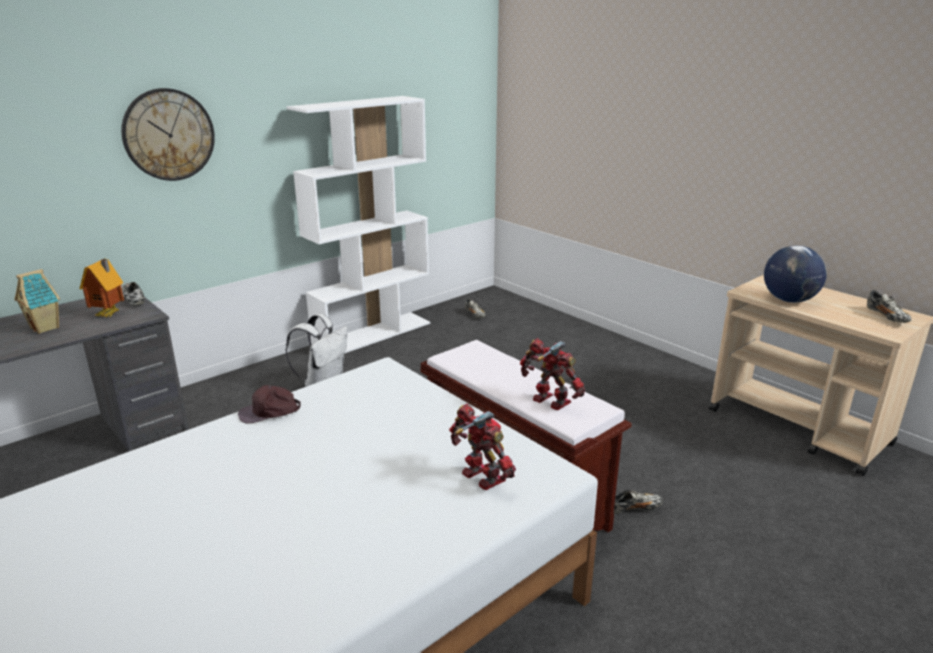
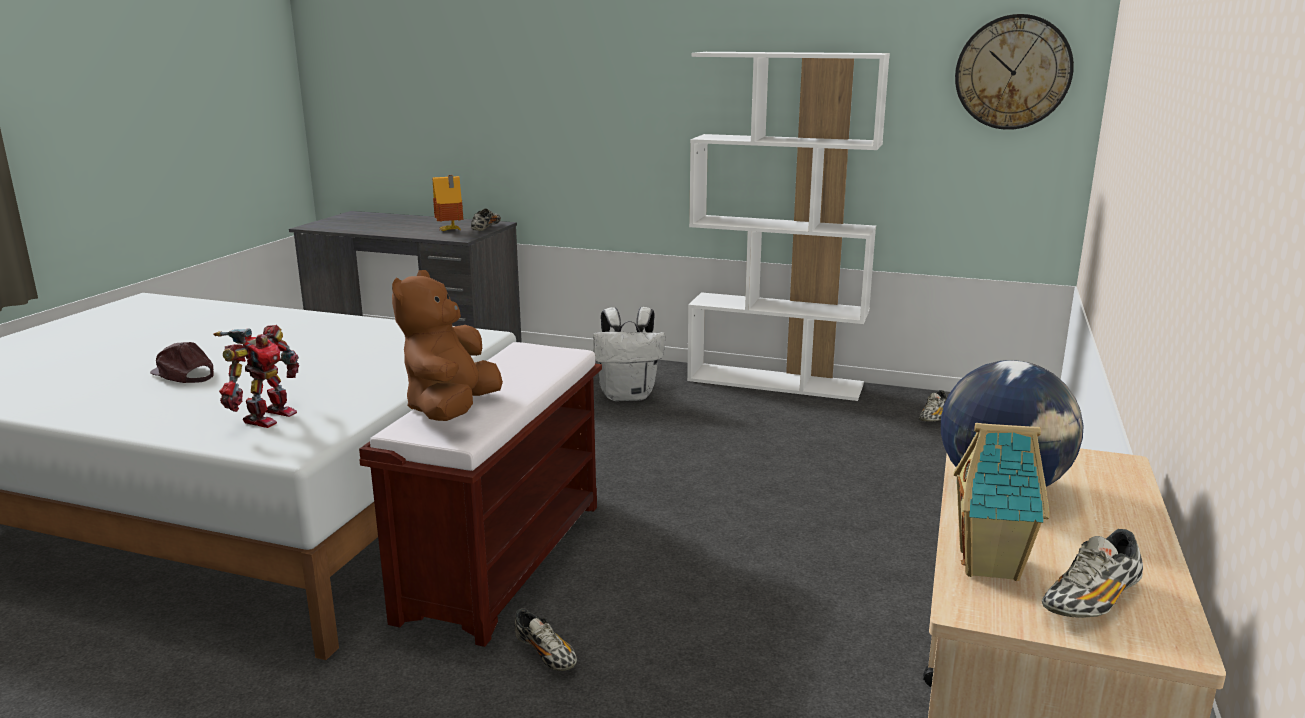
camera: 60 degrees right, 5 degrees down
(46, 328) = (406, 226): toy house -> toy house (991, 566)
(168, 135) = (572, 70): wall clock -> wall clock (1013, 72)
(269, 412) = (349, 322): brown cap -> brown cap (183, 374)
(550, 402) = (451, 410): toy robot -> brown plush toy

